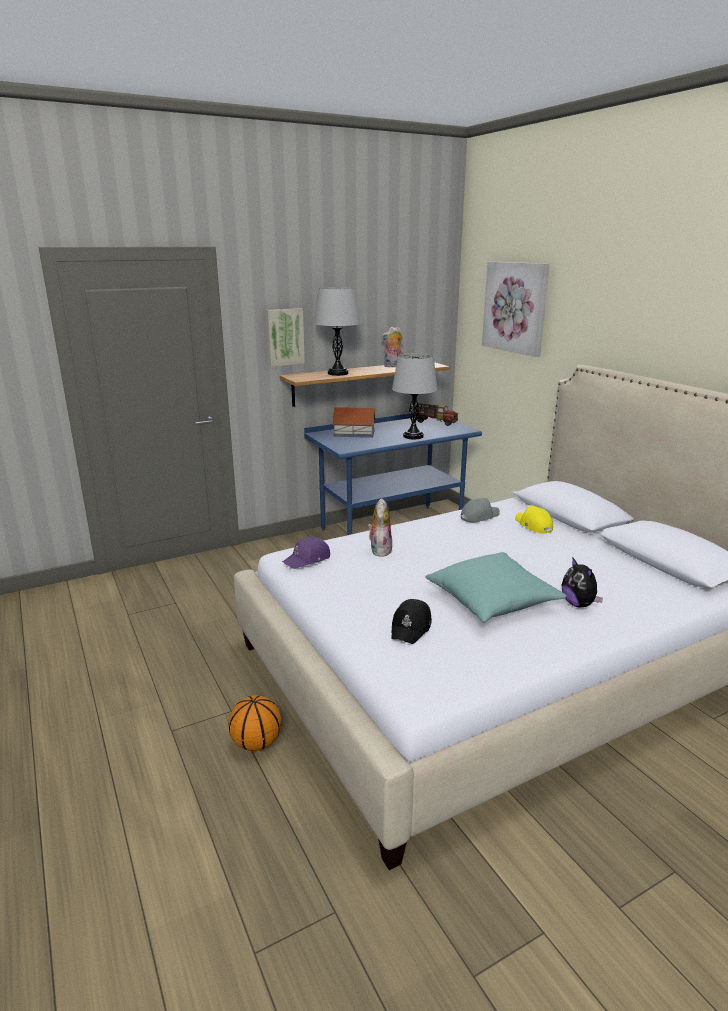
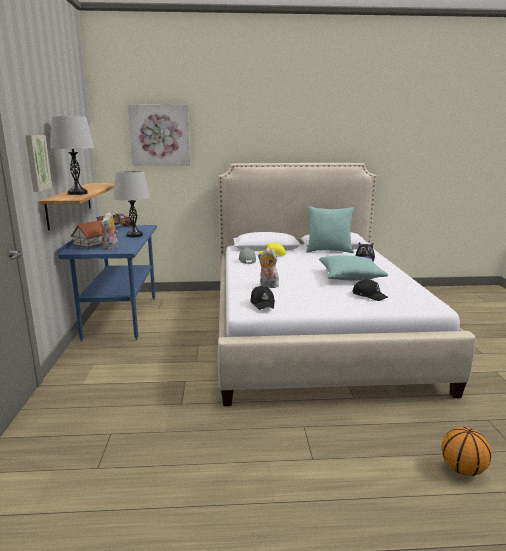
camera: 65 degrees left, 5 degrees down
(256, 742) = (345, 421): basketball -> basketball (462, 469)
(307, 559) = (263, 303): purple cap -> black cap
(393, 366) = (88, 187): plush toy -> plush toy (111, 248)
(627, 561) = (329, 251): none -> turquoise pillow

